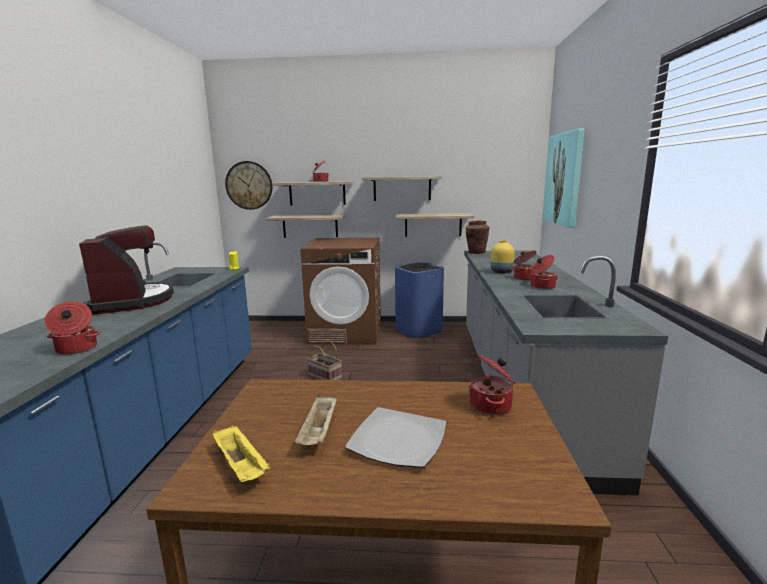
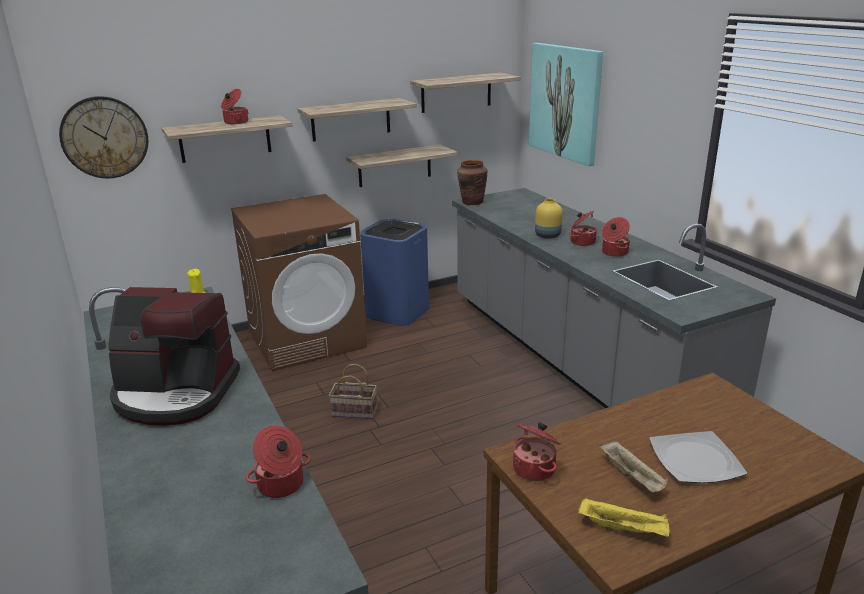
camera: 30 degrees left, 10 degrees up
(132, 301) = (175, 394): coffee machine -> coffee machine turned 150 degrees clockwise
(310, 226) = (218, 191): shelf -> shelf (456, 92)
(492, 405) = (714, 404): cooking pot -> cooking pot (535, 468)

